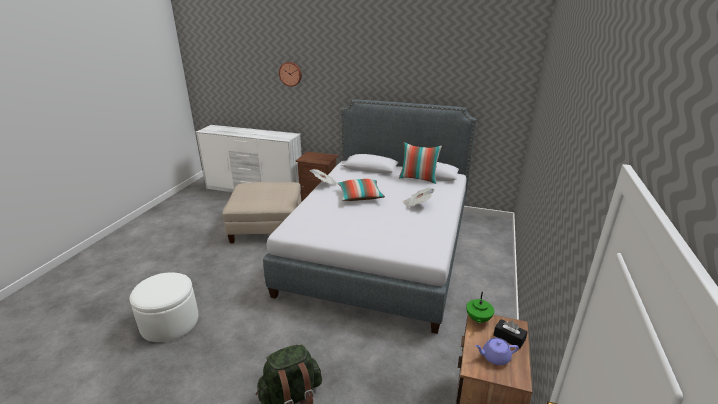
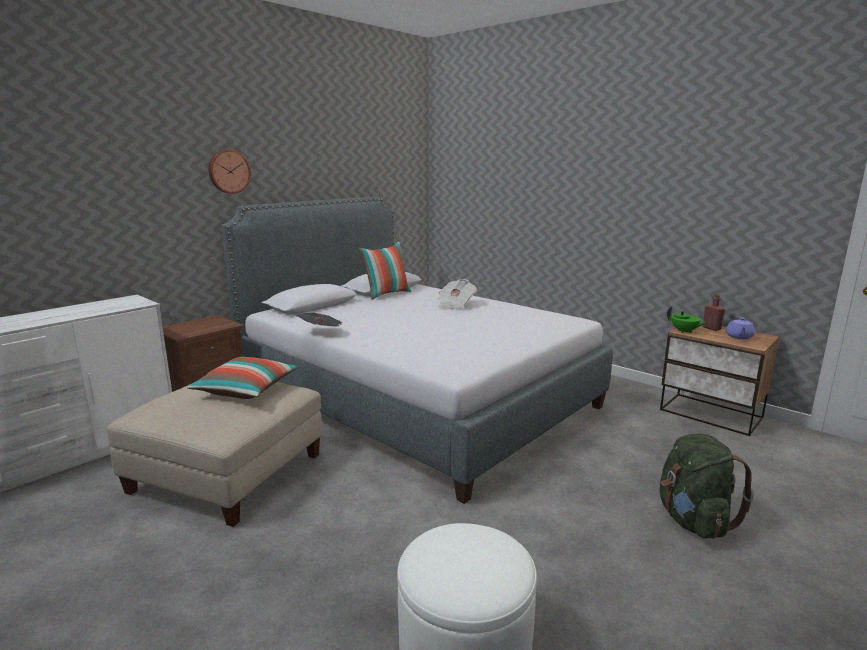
camera: 65 degrees left, 10 degrees down
(290, 74) = (96, 172): wall clock -> wall clock (228, 171)
(360, 196) = (397, 322): pillow -> pillow (246, 390)
(509, 338) = (711, 328): black tissue box -> red bottle

